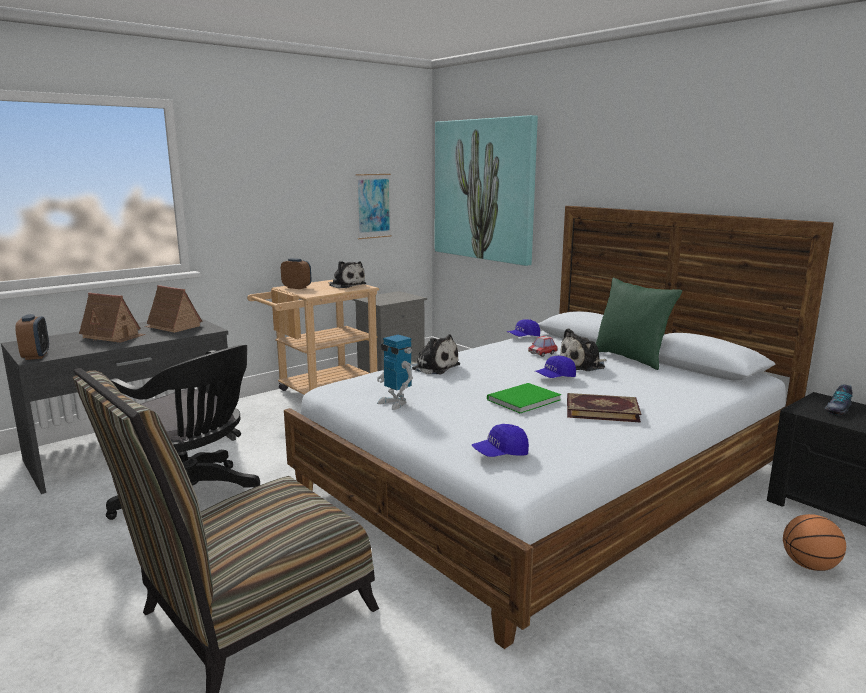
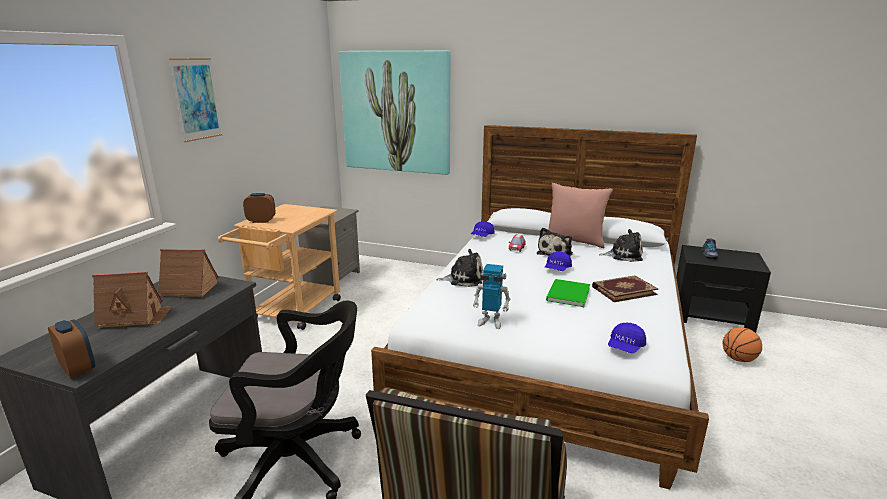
camera: 30 degrees left, 5 degrees up
(346, 285) = (304, 211): plush toy -> plush toy (623, 255)
(373, 206) = (299, 132): picture -> picture (196, 99)
(631, 358) = (574, 241): green pillow -> pink pillow

